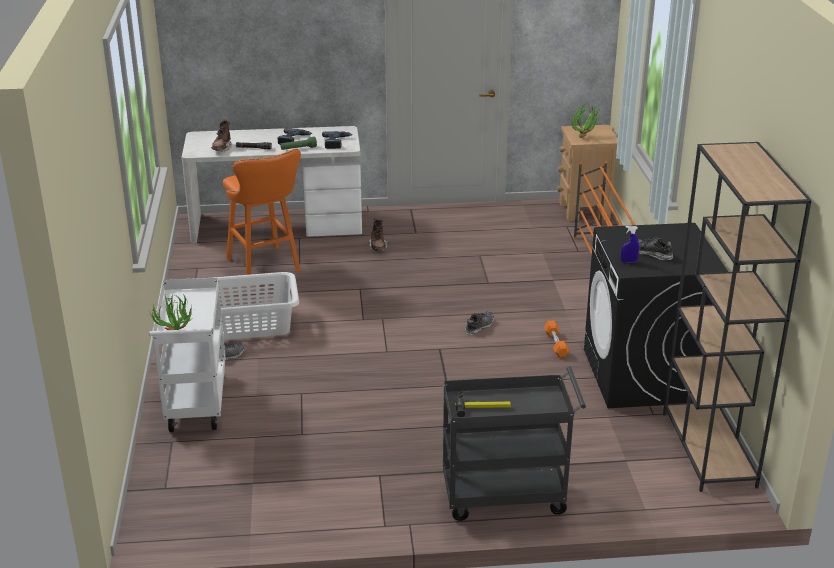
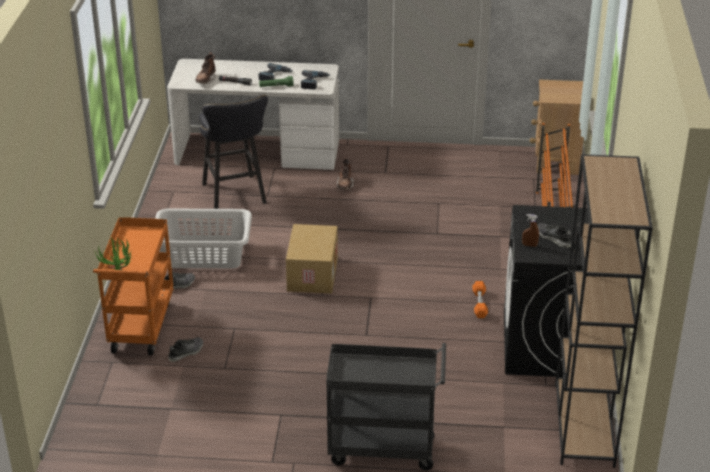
camera: 10 degrees right, 5 degrees up
(196, 404) = (141, 329): white cart -> orange cart
(266, 268) = (236, 198): orange stool -> black stool
(369, 332) = (311, 273): none -> cardboard box
(479, 327) = (414, 279): shoe -> shoe (186, 352)
(482, 406) = (360, 371): hammer -> none
(586, 137) = (558, 95): potted plant -> none
(628, 261) = (529, 245): blue spray bottle -> brown spray bottle

